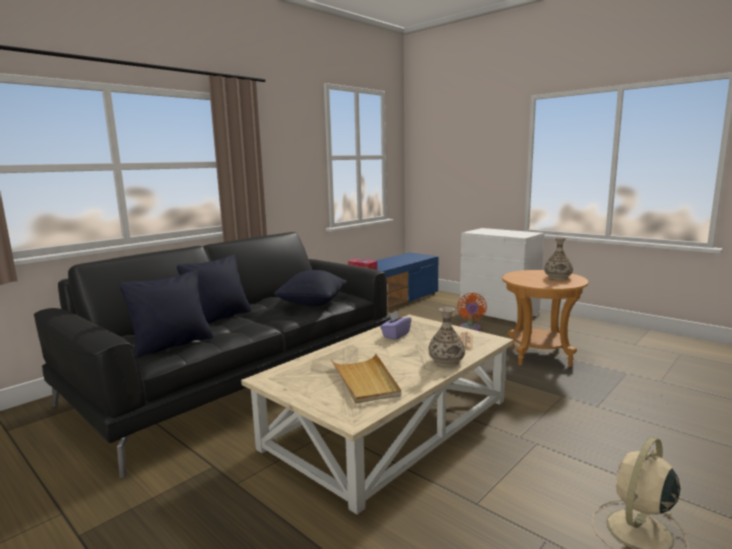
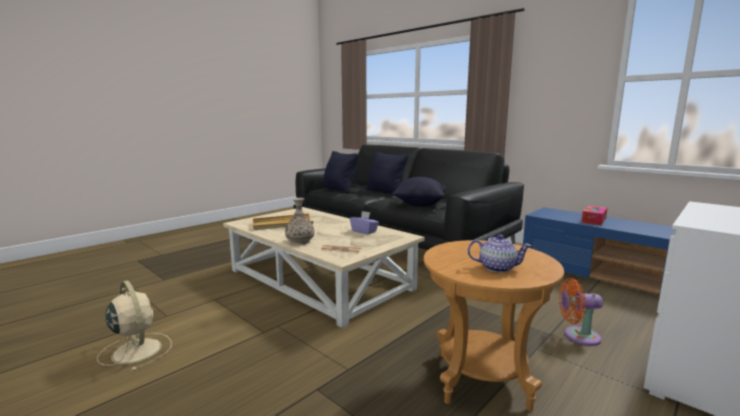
camera: 90 degrees right, 0 degrees up
(557, 277) = (497, 268): vase -> teapot

